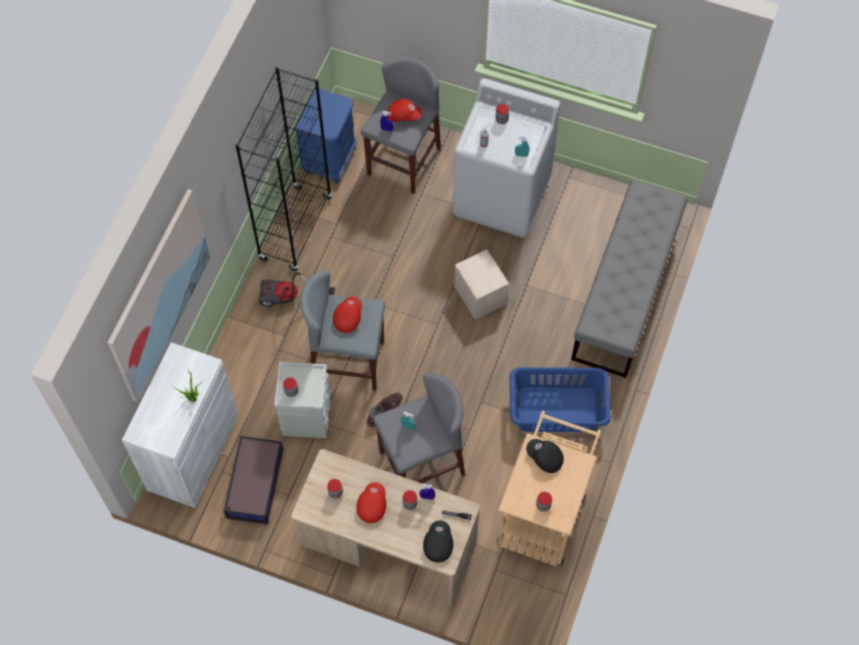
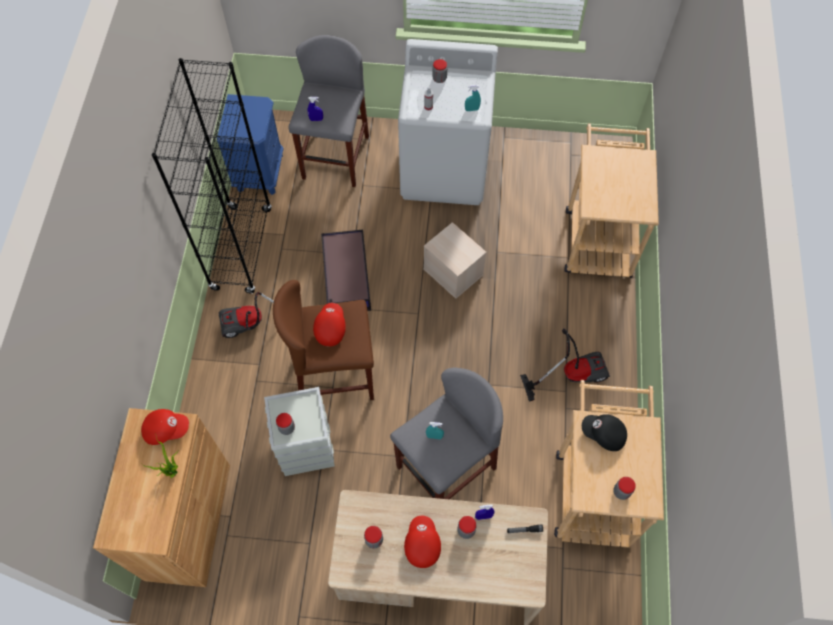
camera: 15 degrees left, 0 degrees up
(159, 295) = (96, 356): picture -> none
(193, 452) = (188, 521): white cabinet -> brown cabinet
(254, 484) = (267, 541): storage box -> storage box (346, 278)
(348, 361) = (335, 375): grey stool -> brown stool
(384, 410) = (388, 419): brown boot -> none
(403, 115) = (330, 101): red cap -> red cap (166, 429)
(438, 544) = (514, 572): black cap -> none
(557, 410) = (570, 373): blue laundry basket -> vacuum cleaner
(625, 292) = (597, 235): grey bench -> beige cart

